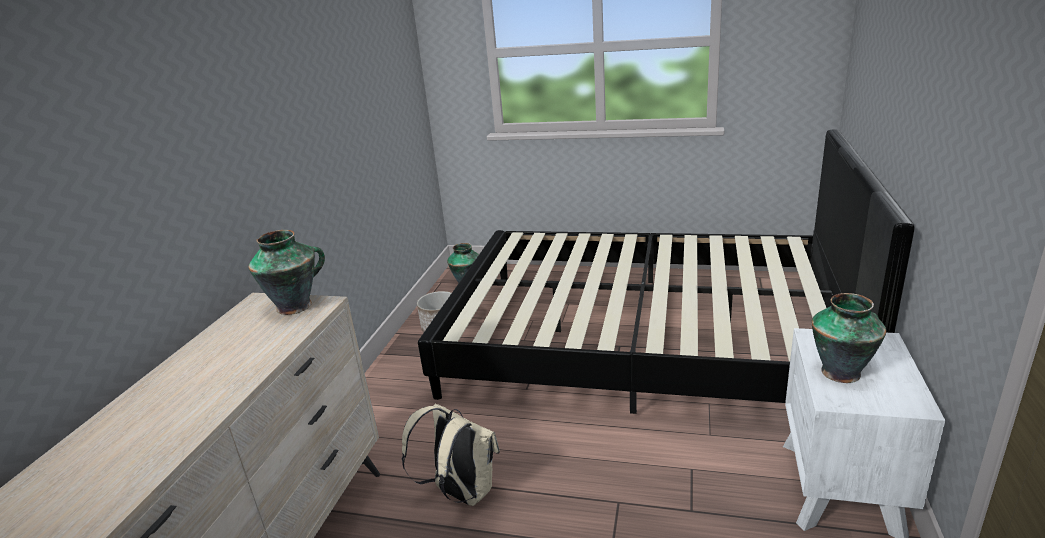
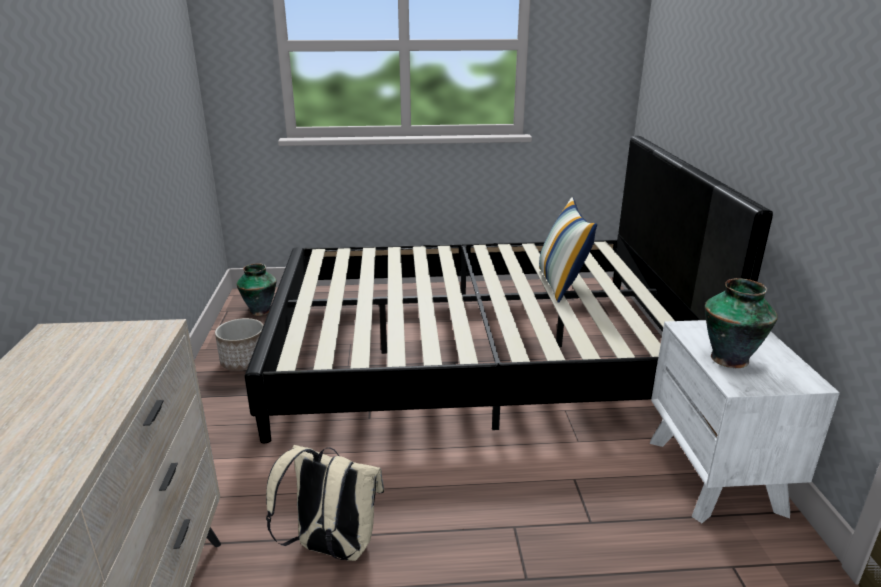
camera: 20 degrees left, 0 degrees up
(296, 306) = (116, 335): vase -> none
(730, 280) = (561, 284): none -> pillow

